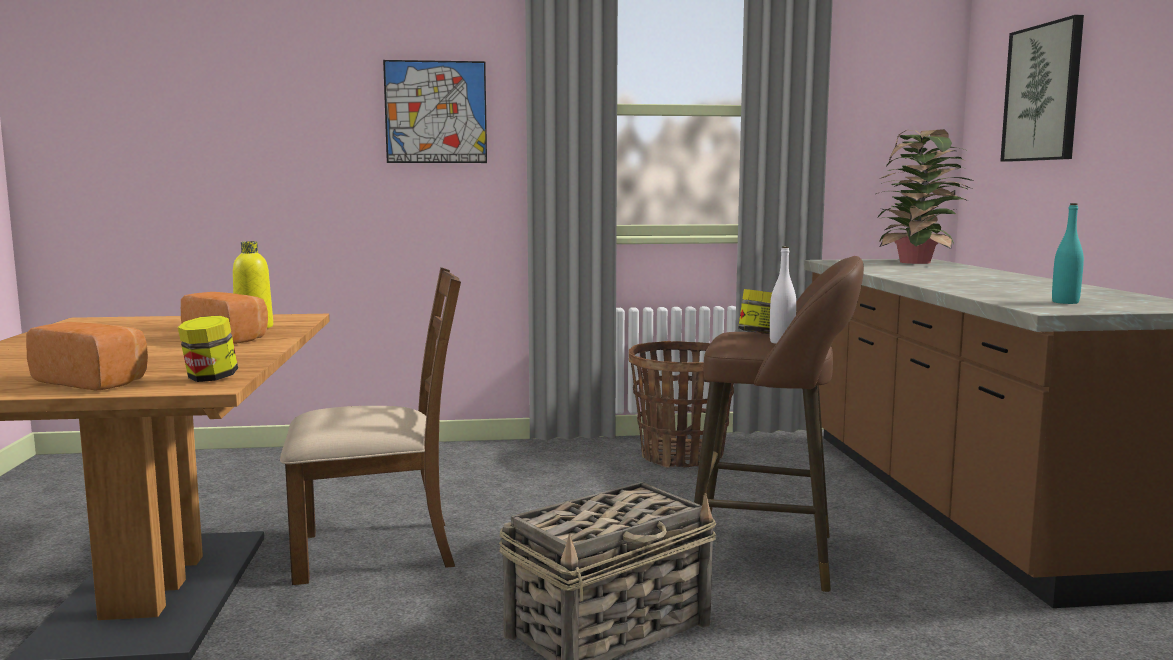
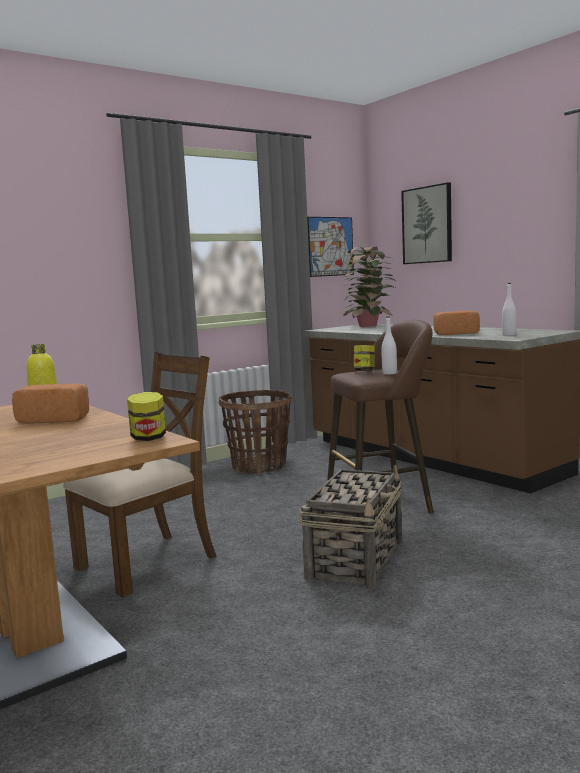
camera: 30 degrees left, 0 degrees up
(94, 381) = (68, 454): bread -> bread (454, 333)
(436, 112) = (59, 241): picture -> picture (330, 246)
(1065, 302) = (509, 335): turquoise bottle -> white bottle

